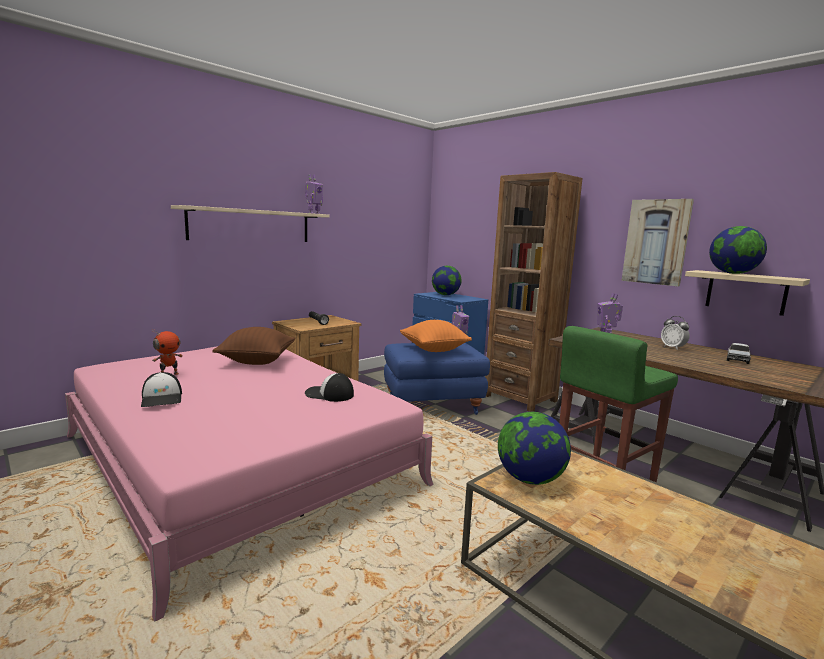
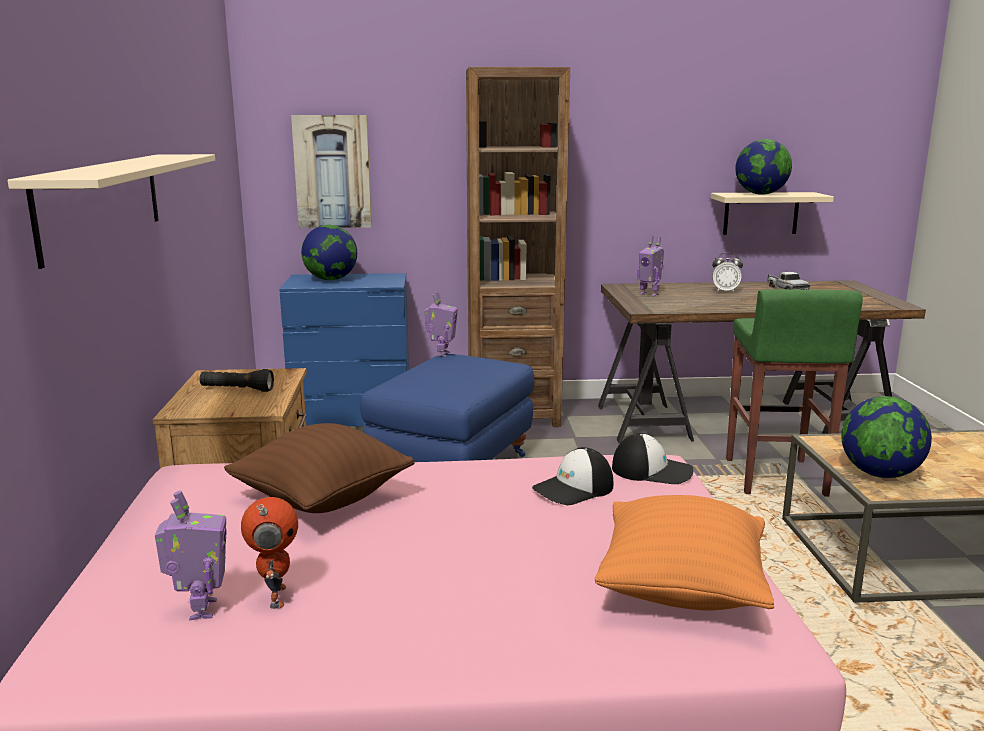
camera: 50 degrees left, 5 degrees up
(162, 398) = (441, 623): cap -> cap (652, 470)
(313, 213) = (182, 155): toy robot -> toy robot (200, 609)
(434, 350) = (462, 376): orange pillow -> orange pillow (681, 590)
(656, 242) = (662, 160): picture -> picture (332, 172)

